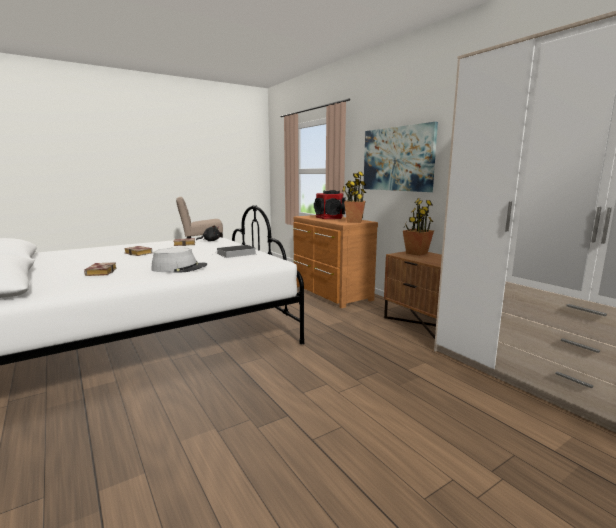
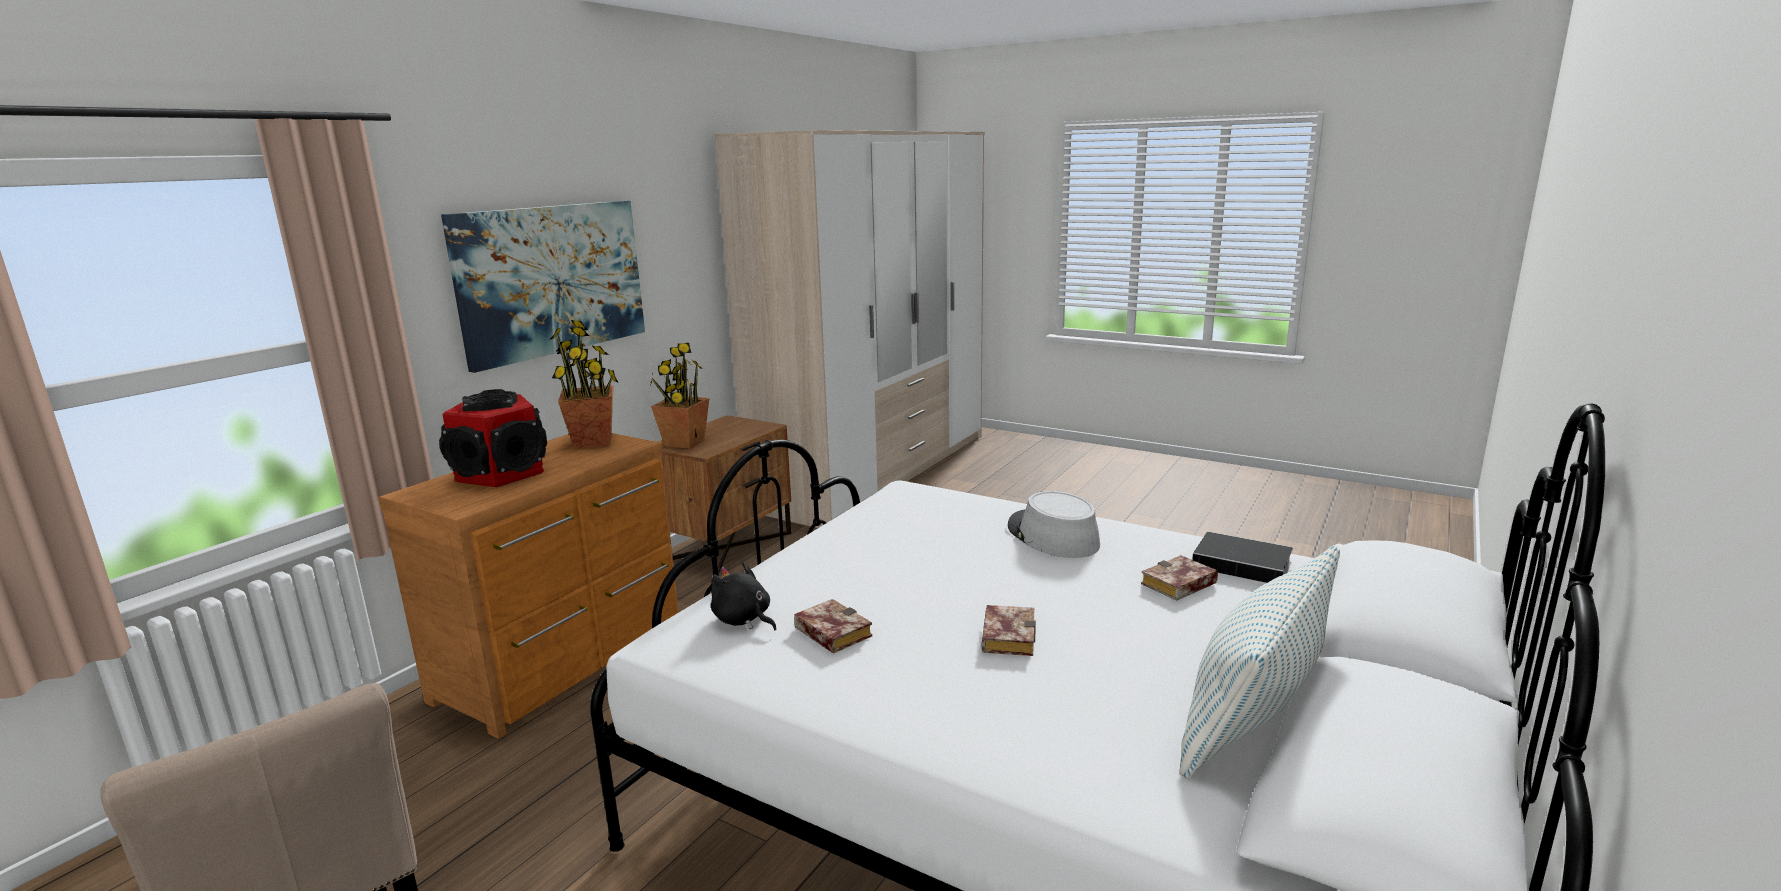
camera: 115 degrees left, 5 degrees up
(44, 262) = (1254, 715): none -> pillow
(235, 254) = (887, 532): book -> book (1245, 565)

